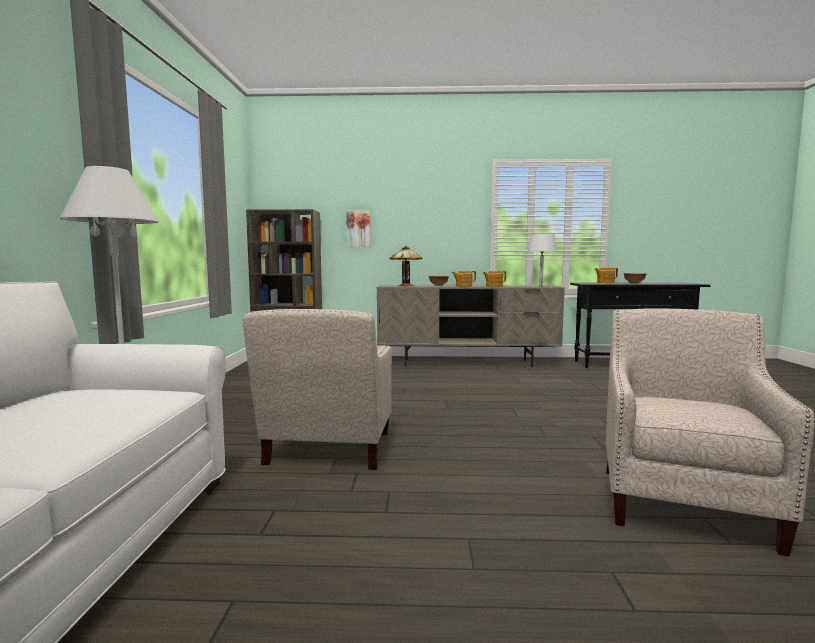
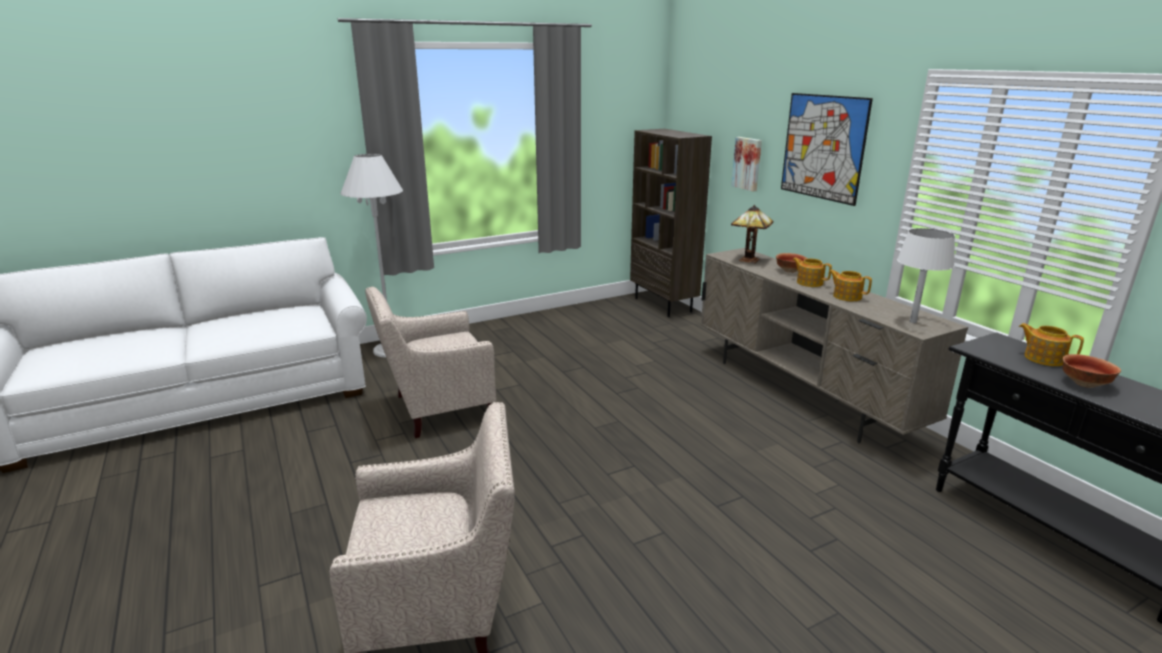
camera: 60 degrees right, 15 degrees up
(426, 209) = (823, 147): none -> picture

